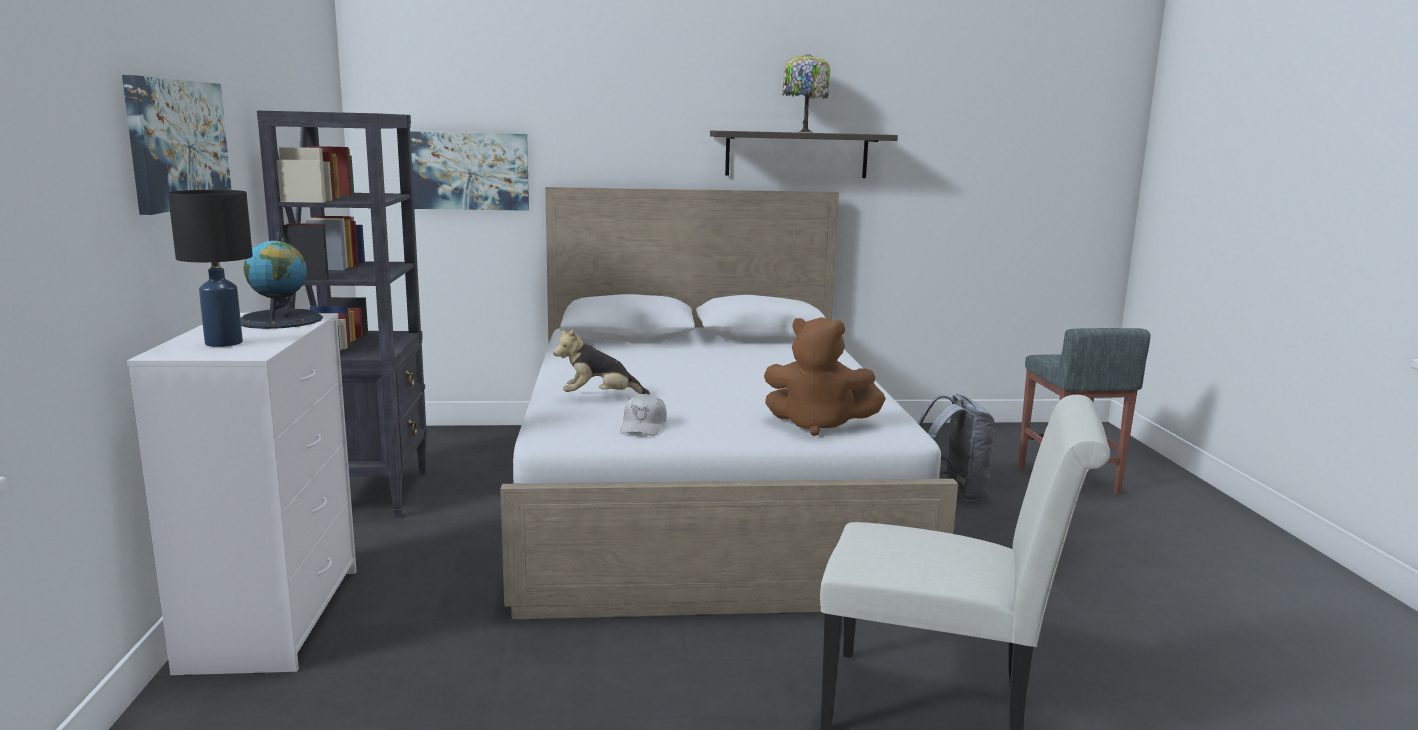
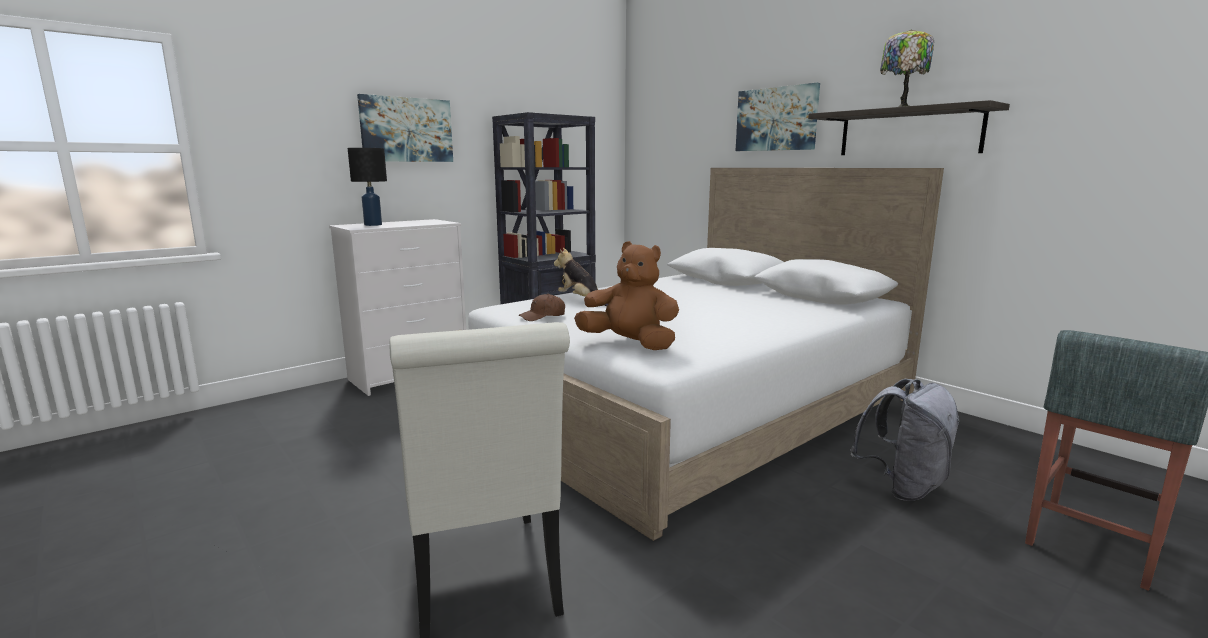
camera: 55 degrees right, 0 degrees up
(280, 320) = (429, 222): globe -> none
(471, 171) = (678, 158): picture -> picture (776, 119)
(643, 426) = (542, 316): white cap -> brown cap
(818, 425) = (630, 344): brown plush toy -> brown plush toy turned 135 degrees clockwise

